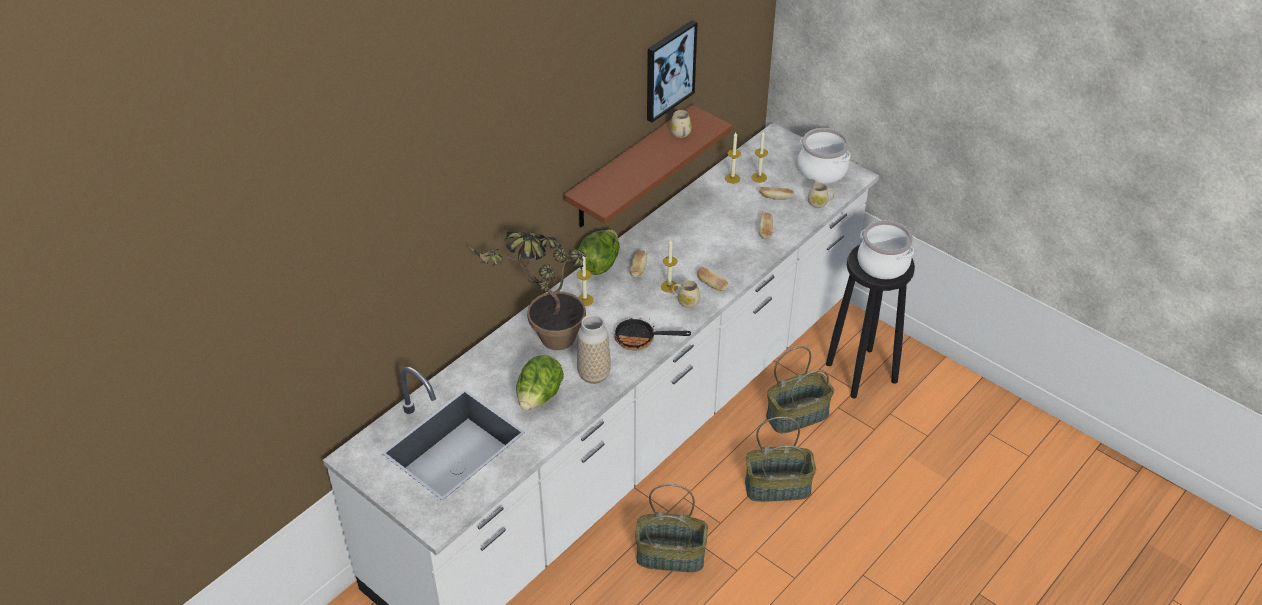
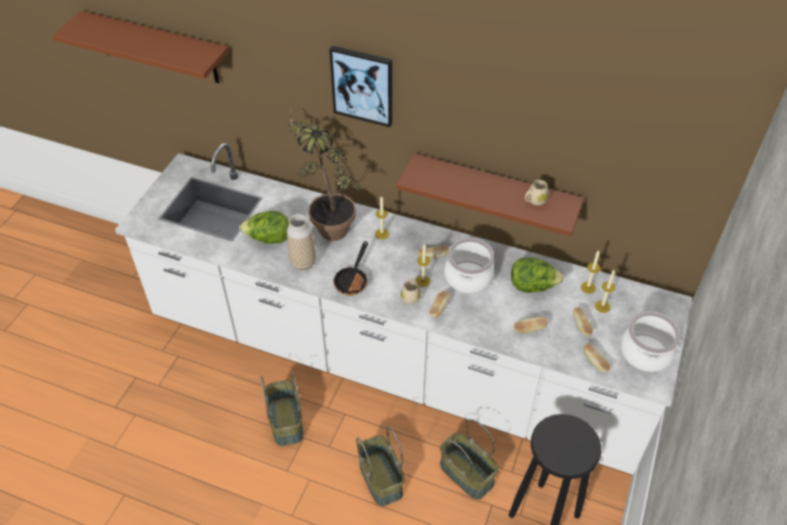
camera: 70 degrees right, 5 degrees up
(288, 328) = (157, 48): none -> brown shelf
(599, 264) = (427, 230): lettuce -> lettuce (532, 286)
(641, 339) = (353, 280): frying pan -> frying pan turned 150 degrees counterclockwise
(669, 70) = (557, 144): picture -> picture (362, 85)
(820, 203) = (595, 362): beige mug -> bread
(882, 264) = (563, 445): cooking pot -> cooking pot (467, 277)

